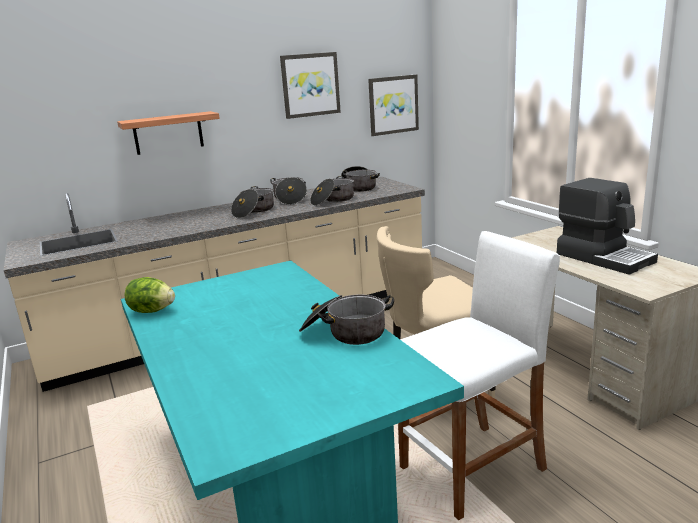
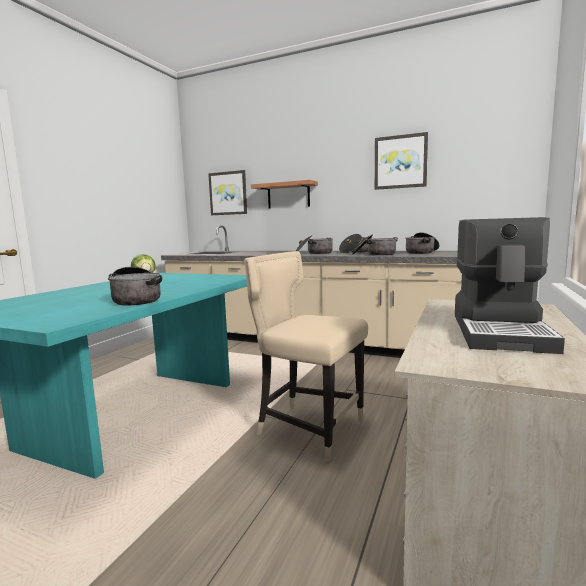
camera: 50 degrees right, 10 degrees down
(393, 105) = (490, 181): picture -> picture (228, 193)
(473, 468) = (206, 487): white stool -> none

